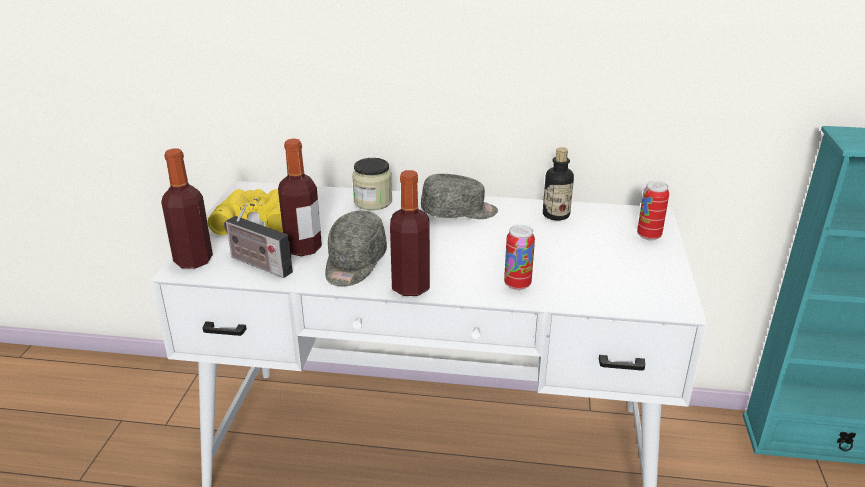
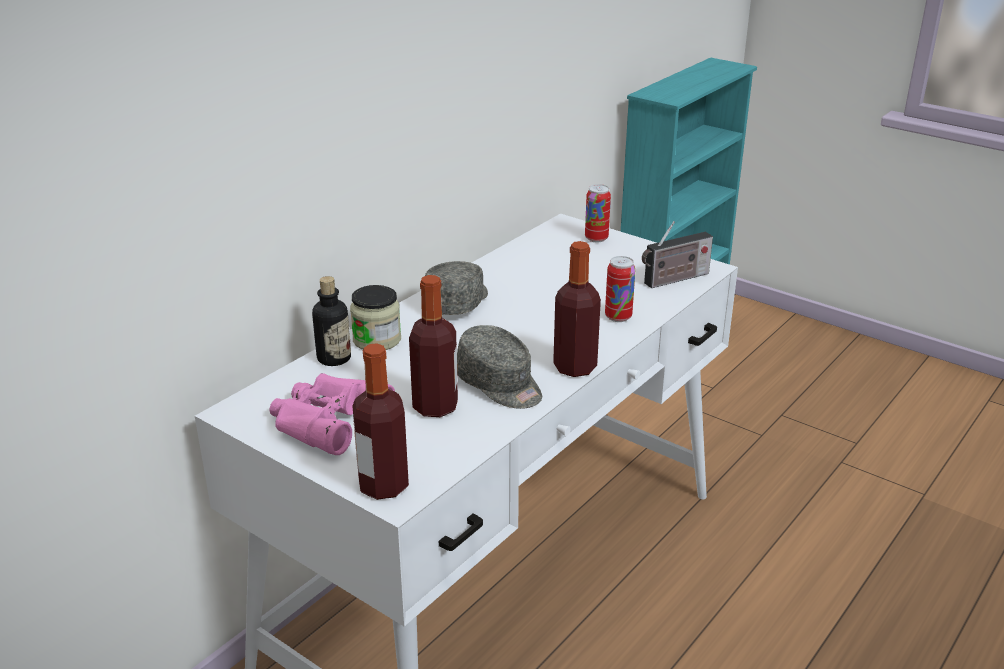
camera: 60 degrees left, 0 degrees up
(257, 218) = (325, 420): yellow binoculars -> pink binoculars
(258, 264) = (440, 443): radio -> radio (674, 279)
(556, 215) = (518, 261): bottle -> bottle (334, 358)

